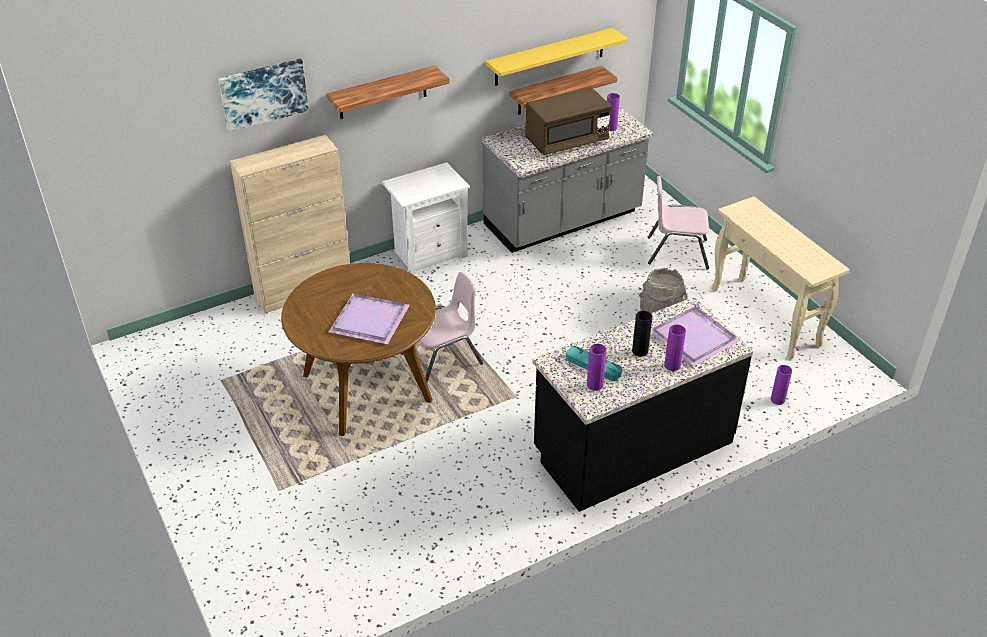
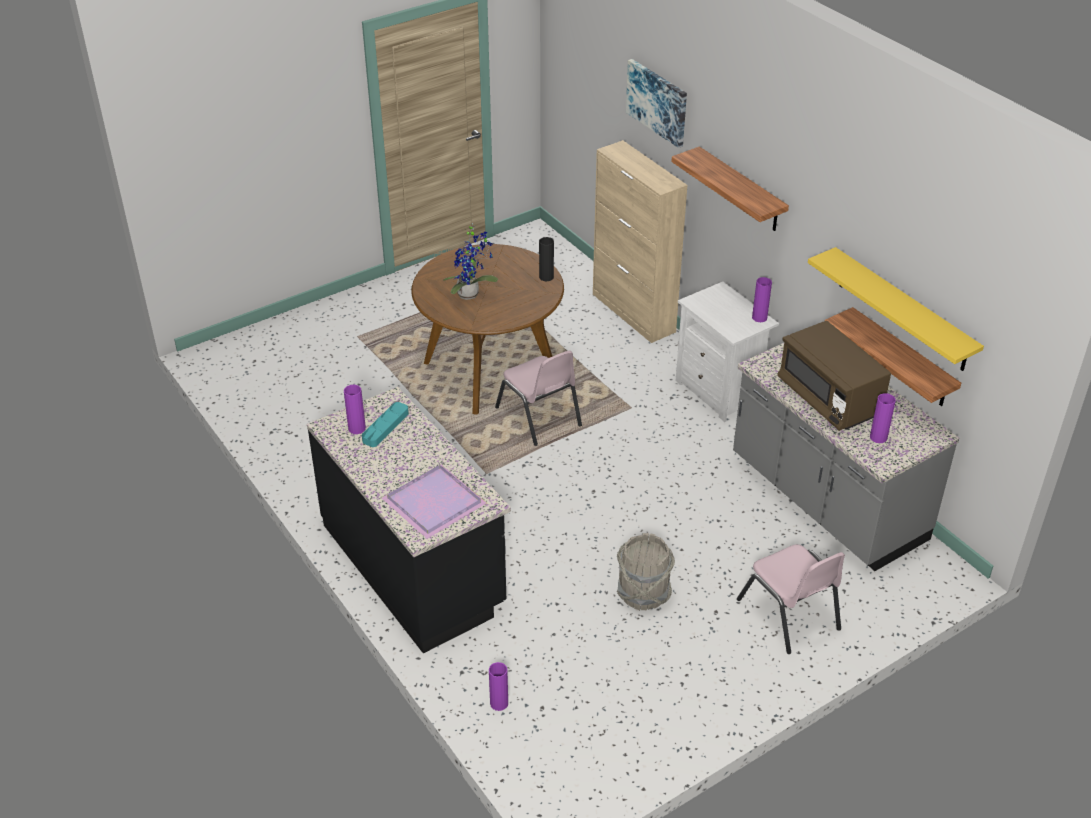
camera: 85 degrees right, 0 degrees up
(371, 320) = (471, 294): purple tray -> potted plant
(640, 351) = (409, 460): black vase -> black vase (546, 277)
(672, 365) = (386, 484): purple vase -> purple vase (759, 318)
(677, 252) = (789, 614): pink chair -> pink chair turned 150 degrees clockwise
(765, 317) = (663, 704): beige console table -> none

